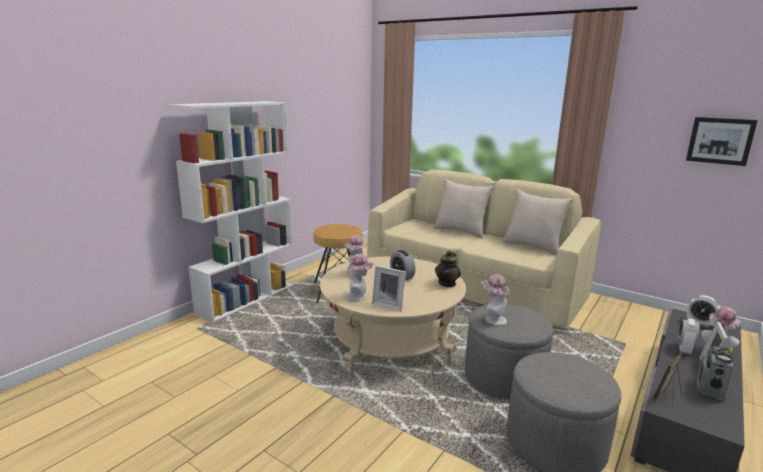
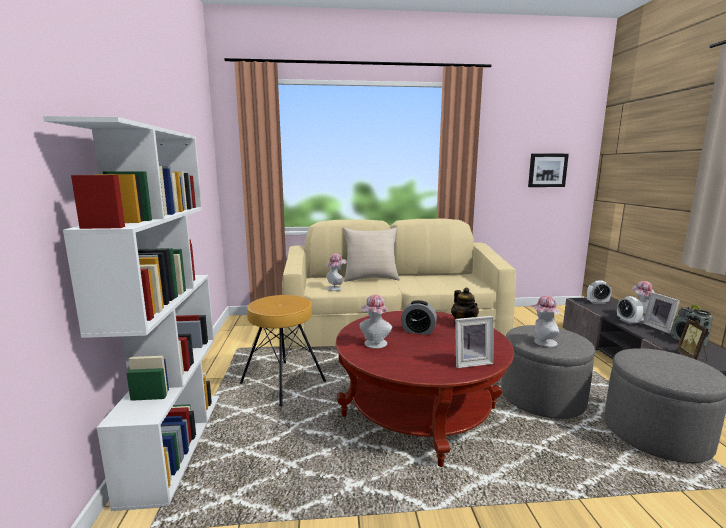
camera: 40 degrees left, 5 degrees down
(359, 297) = (430, 366): hat -> hat (336, 288)
(391, 342) = (419, 412): beige coffee table -> red coffee table
(533, 247) = (444, 277): beige pillow -> none

